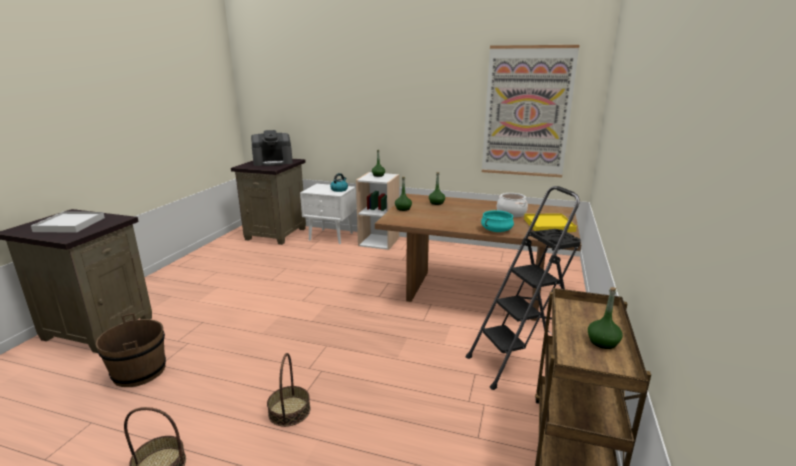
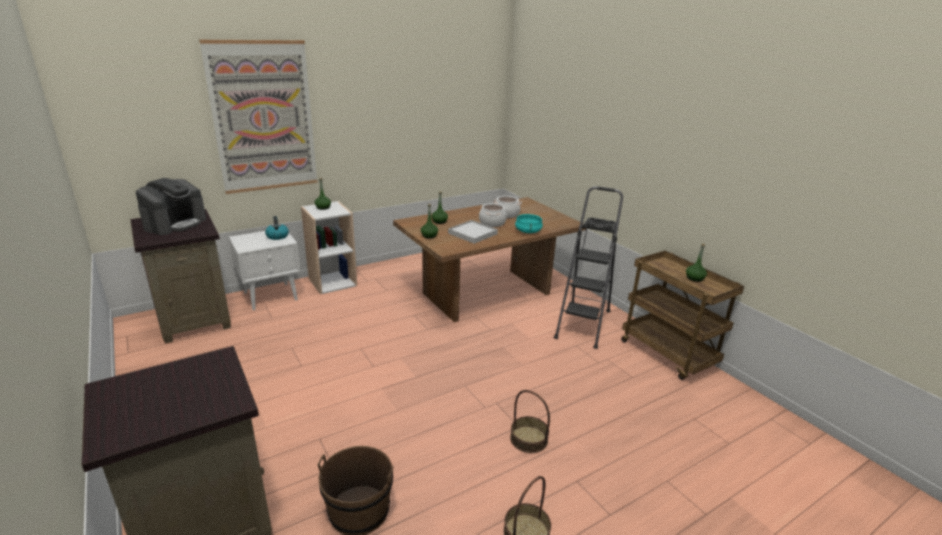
camera: 50 degrees left, 5 degrees up
(70, 224) = (173, 394): white tray -> white tray (472, 233)
(479, 215) = (492, 223): none -> cooking pot
(527, 112) = (454, 118): picture -> picture (264, 118)
(549, 225) = (545, 216): yellow tray -> none

